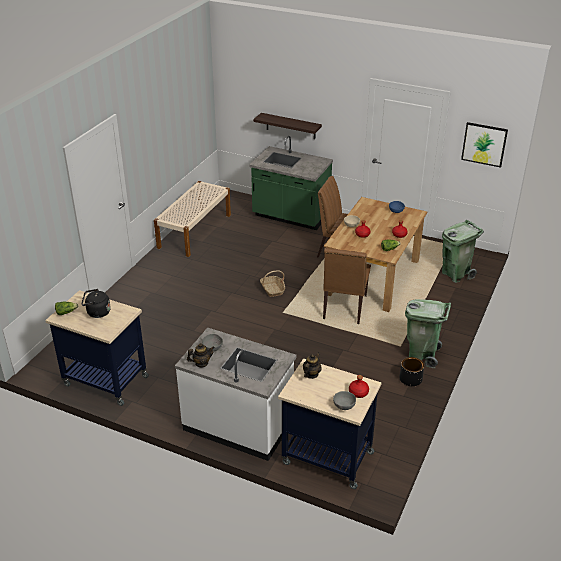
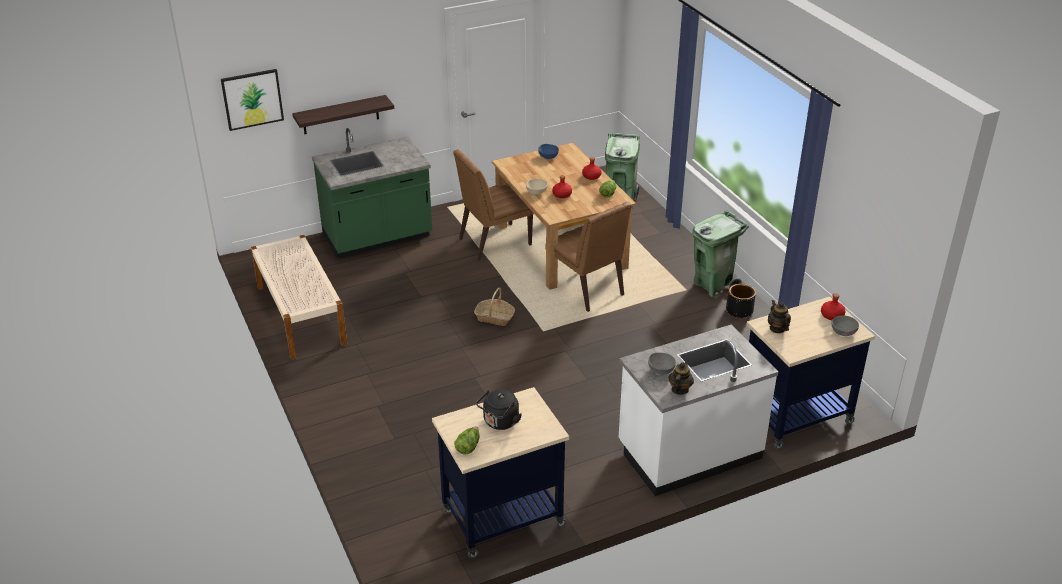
camera: 50 degrees left, 0 degrees up
(484, 144) = (589, 40): picture -> picture (252, 99)

